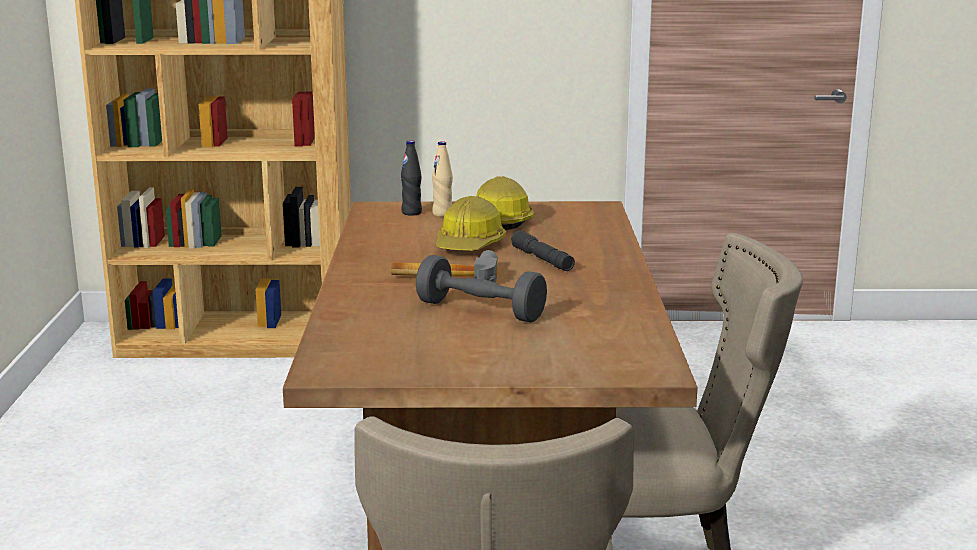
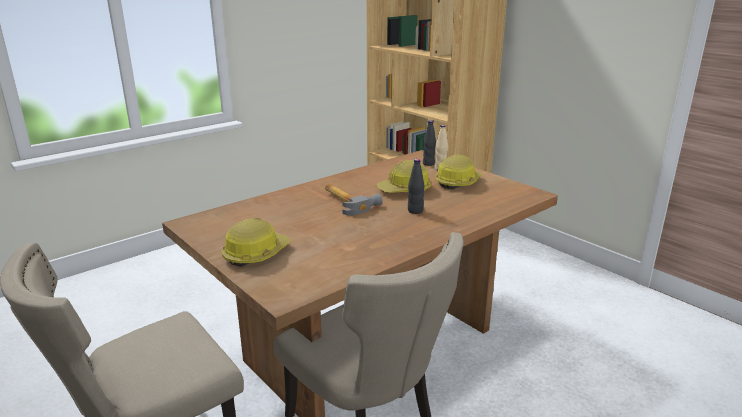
camera: 50 degrees right, 5 degrees up
(480, 310) = (313, 224): grey dumbbell -> none
(512, 358) = (256, 254): none -> hard hat
(542, 259) = (415, 211): grey flashlight -> black bottle

